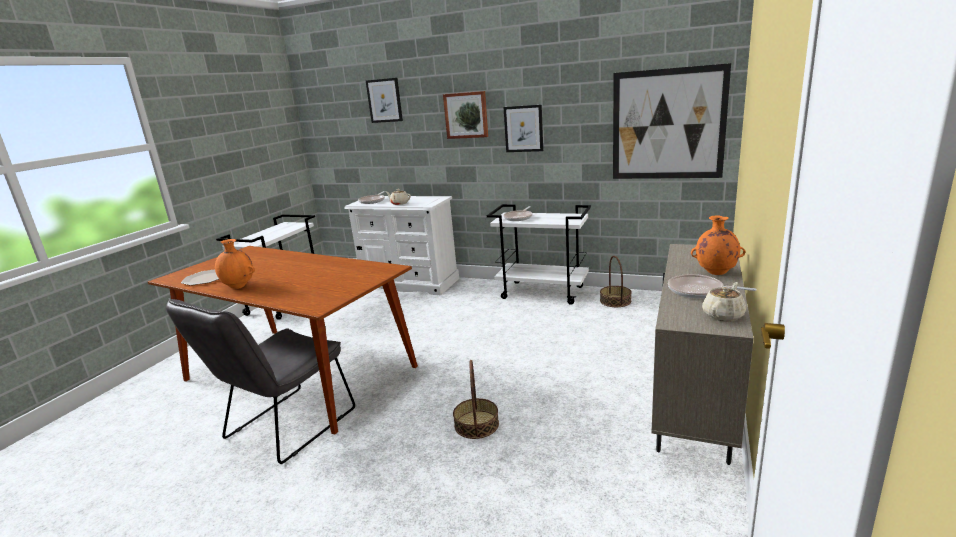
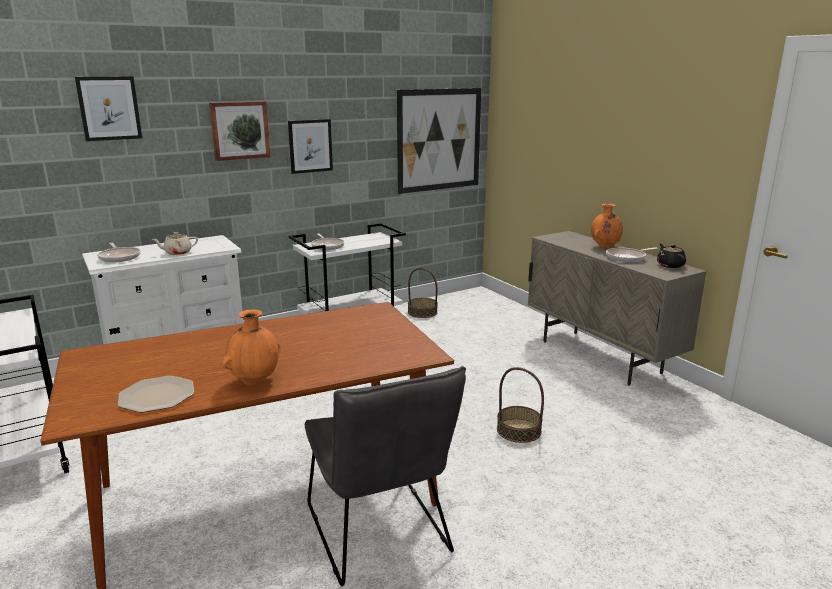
camera: 55 degrees left, 0 degrees up
(723, 315) = (670, 265): beige teapot -> black teapot

